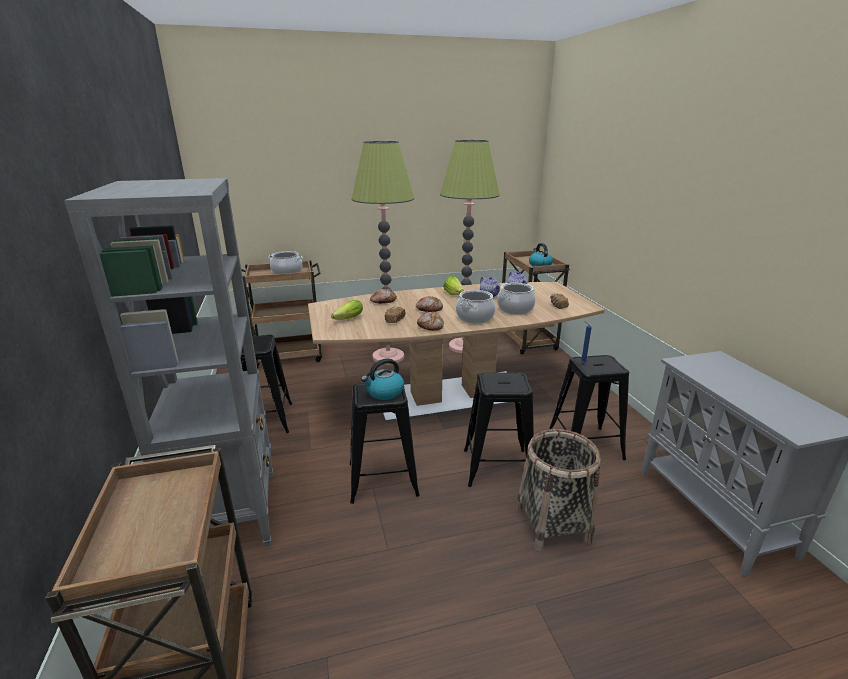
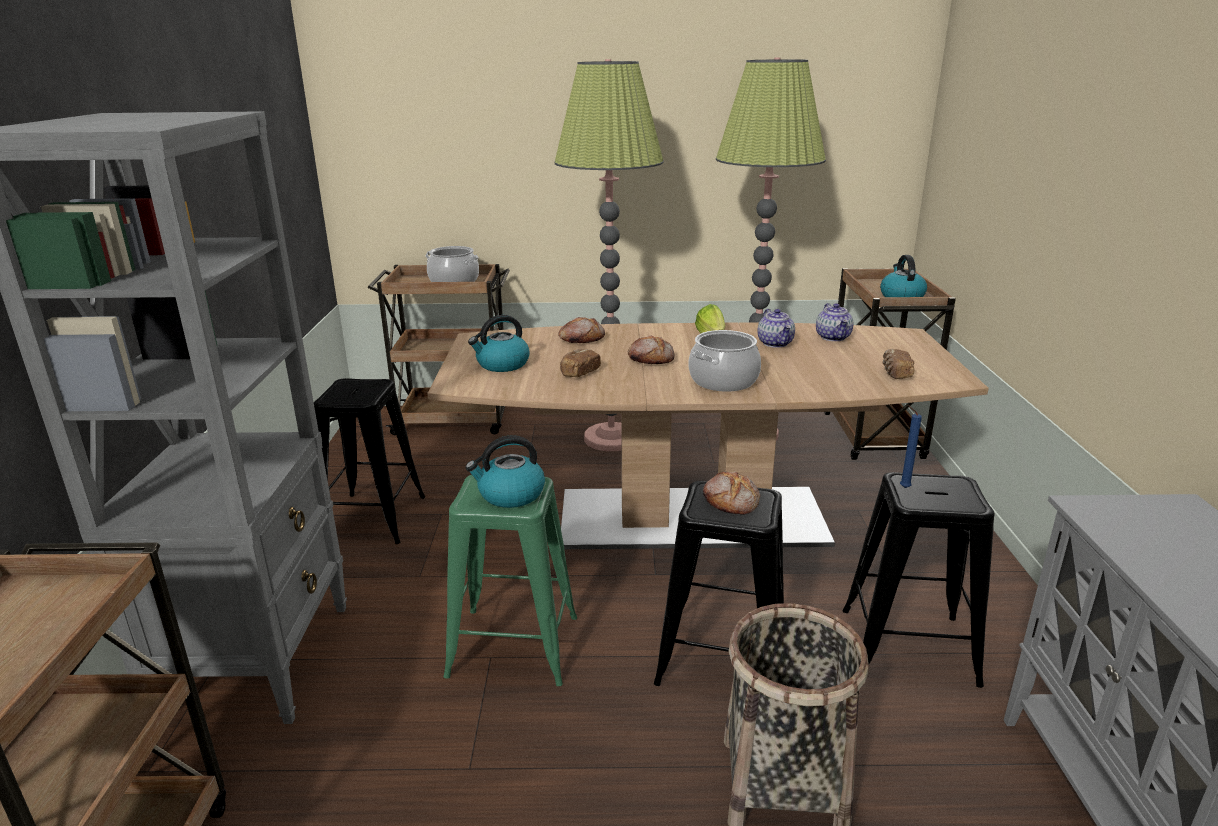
camera: 15 degrees right, 0 degrees up
(347, 319) = (502, 365): lettuce -> kettle
(383, 479) = (513, 646): black stool -> green stool
(430, 326) = (635, 389): bread -> bread (731, 501)
(515, 309) = (808, 372): cooking pot -> none

